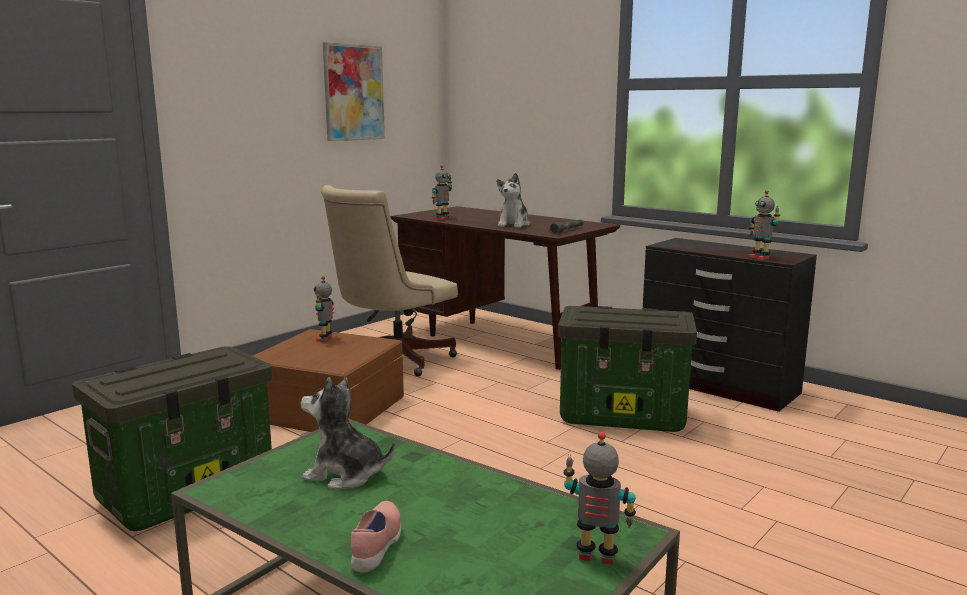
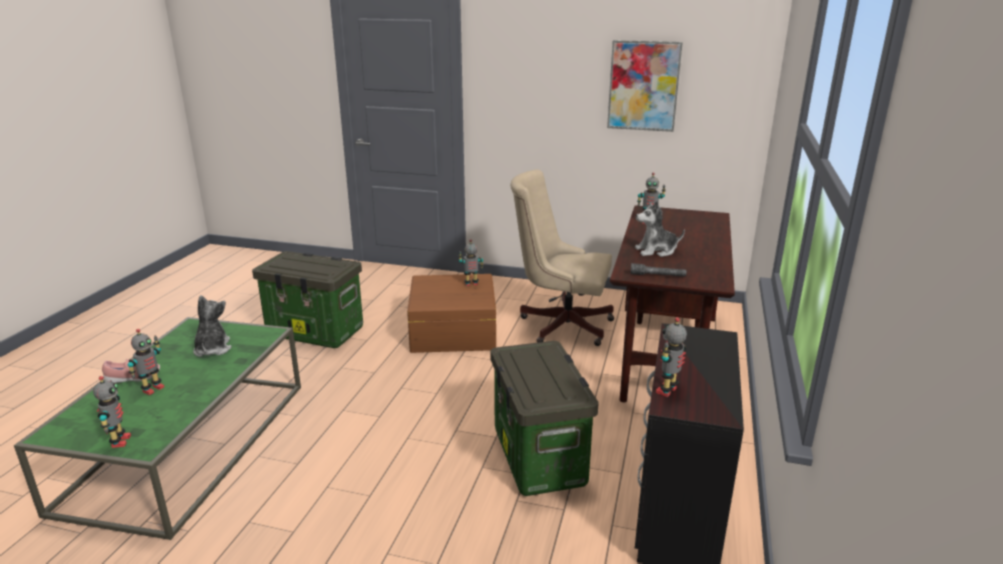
camera: 65 degrees right, 10 degrees up
(437, 528) = (152, 389): none -> toy robot

